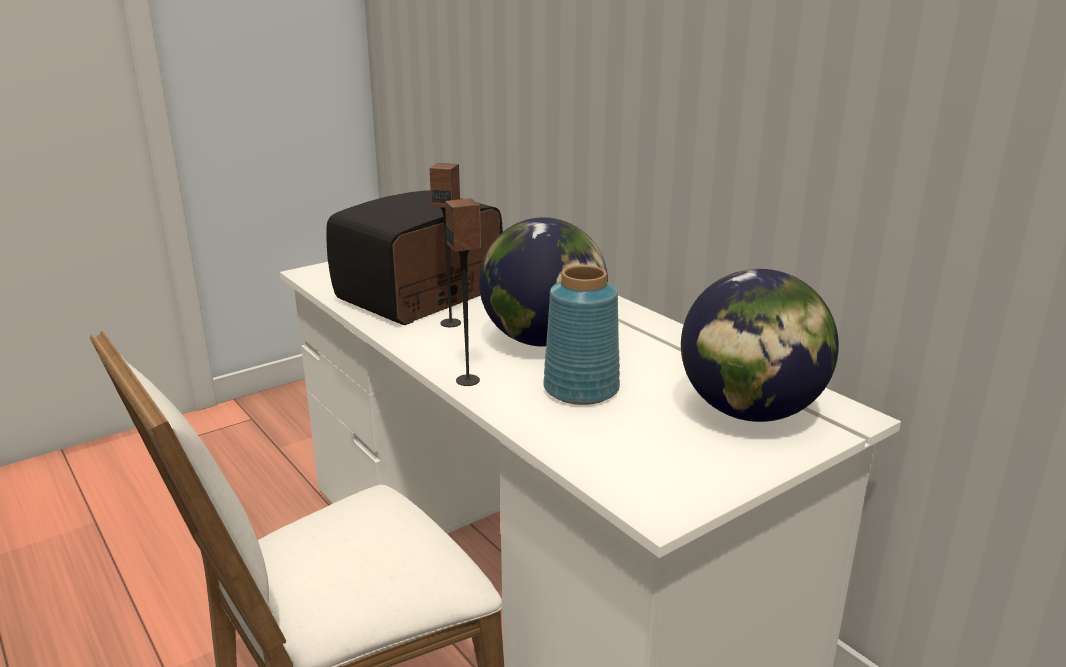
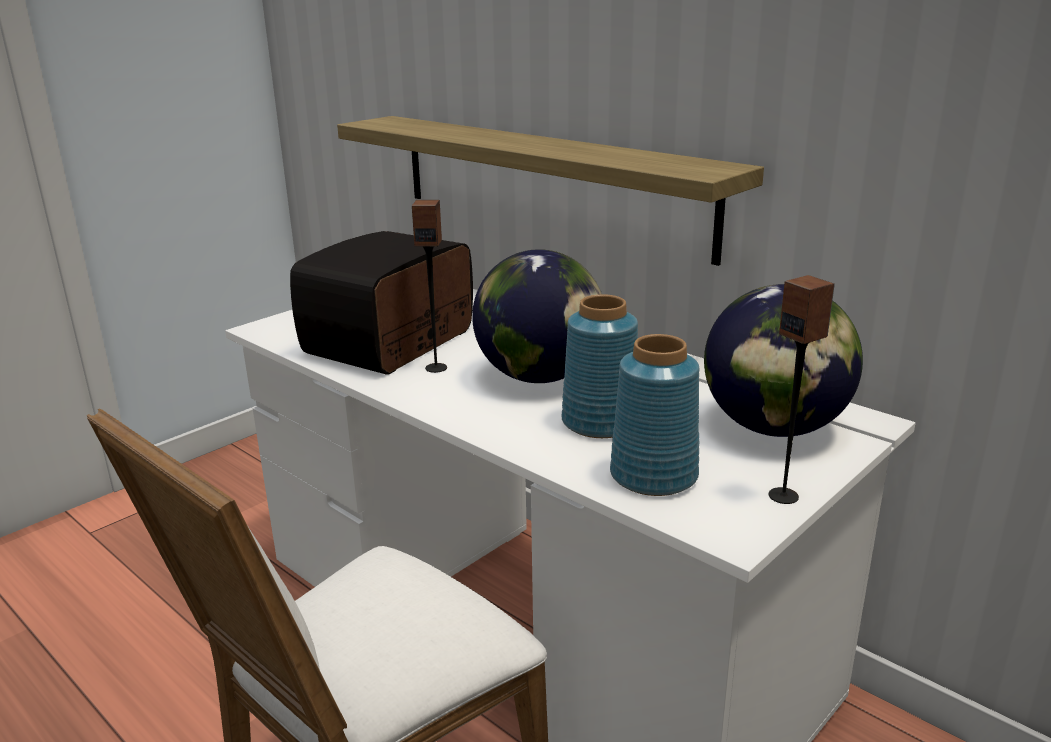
camera: 10 degrees left, 0 degrees up
(468, 380) = (481, 425): speaker -> speaker (784, 496)
(584, 153) = (546, 182): none -> shelf
(610, 445) = (654, 475): none -> blue vase

